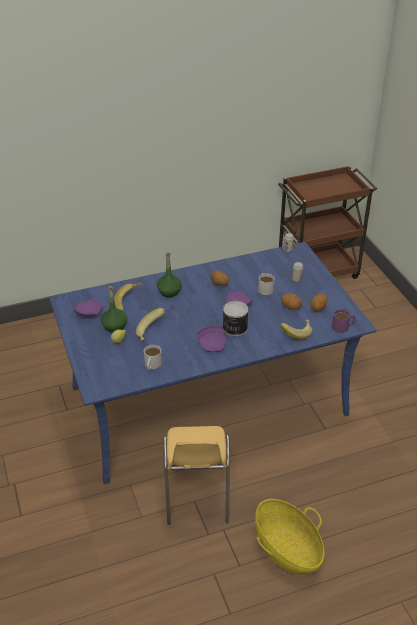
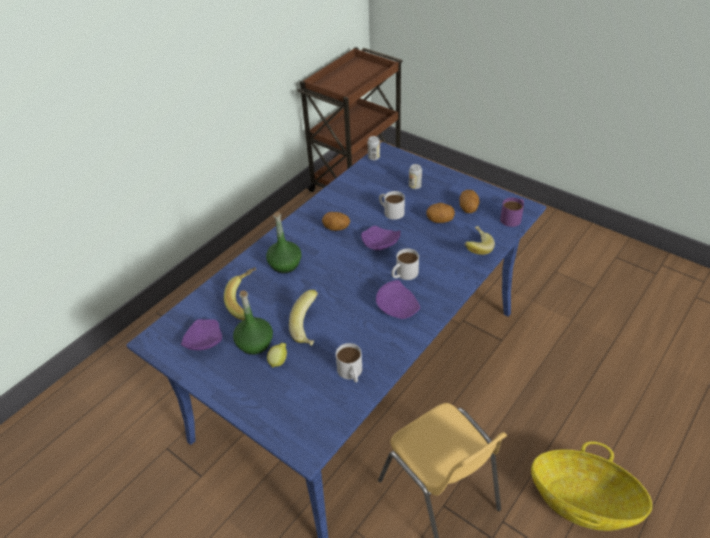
camera: 30 degrees left, 5 degrees up
(234, 328) = (403, 274): can -> white mug

